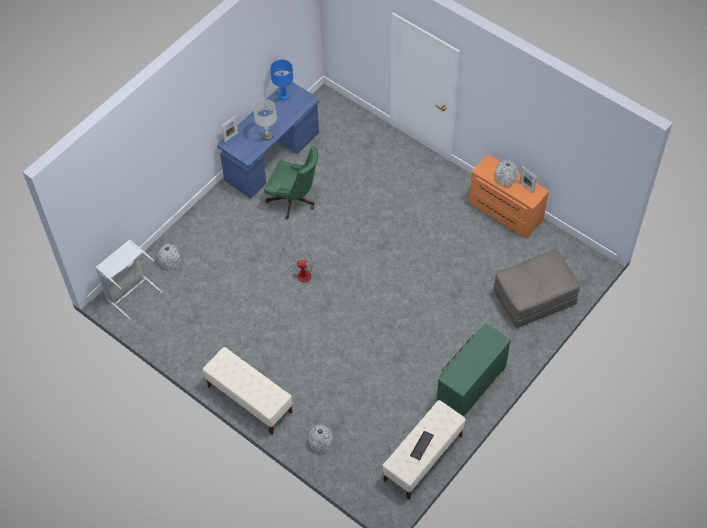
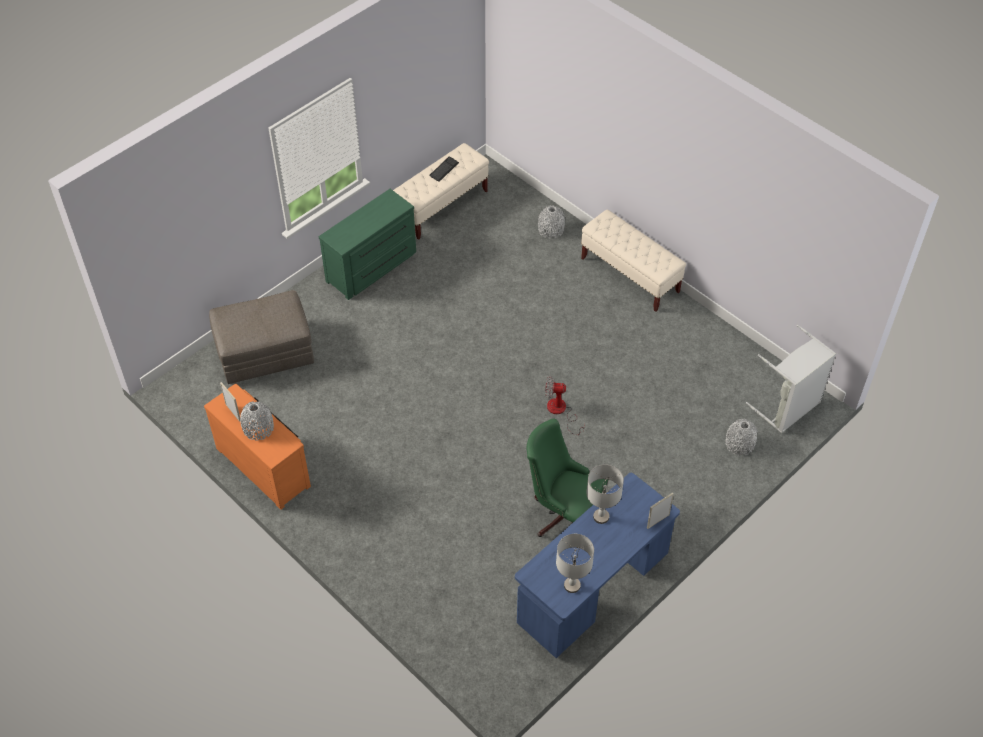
camera: 175 degrees left, 5 degrees down
(284, 96) = (572, 586): blue table lamp -> grey table lamp

